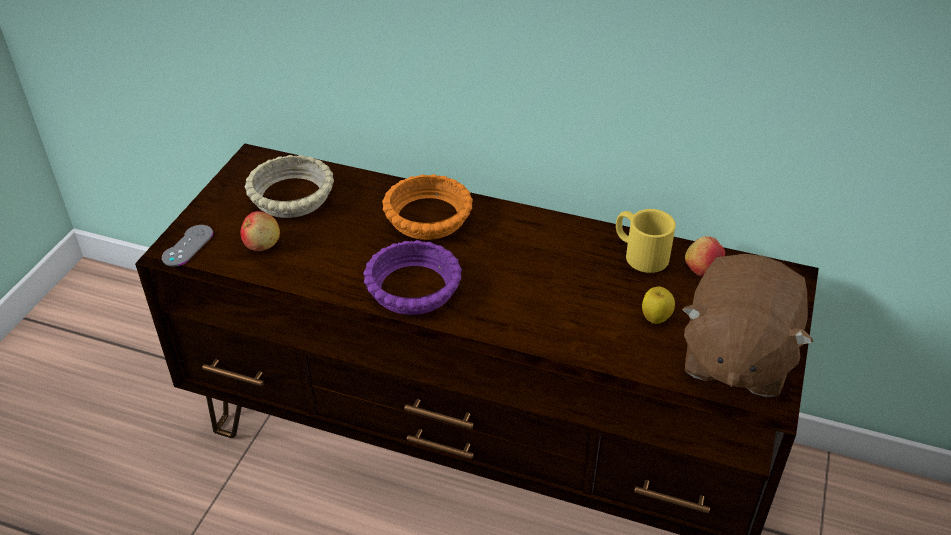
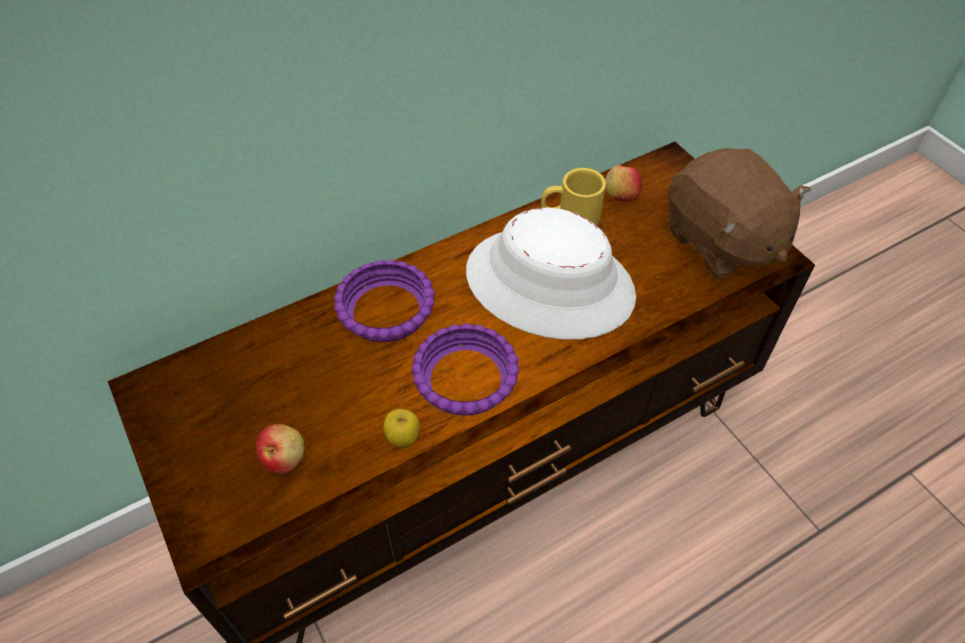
camera: 50 degrees left, 10 degrees up
(188, 246) = (213, 526): grey game controller -> none
(291, 196) = (239, 392): beige bowl -> none
(427, 216) = (385, 311): orange bowl -> purple bowl
(554, 281) = (550, 283): none -> white hat
(655, 319) = (646, 255): apple -> apple (403, 439)

